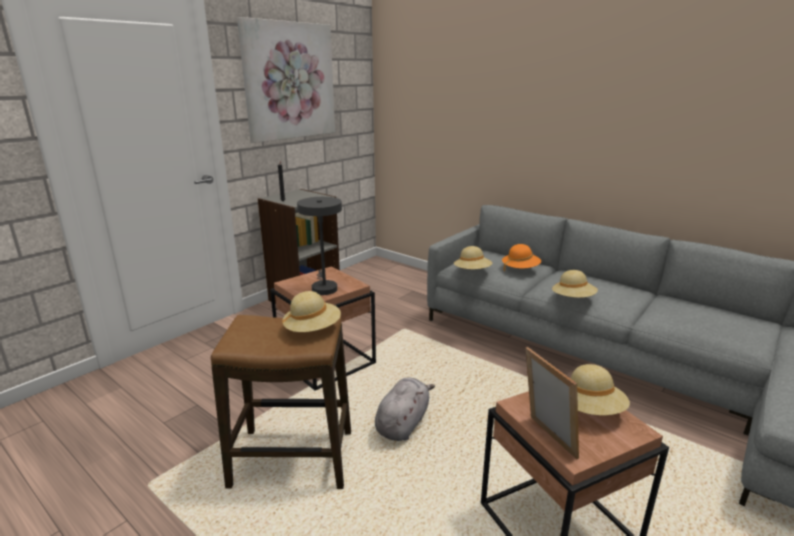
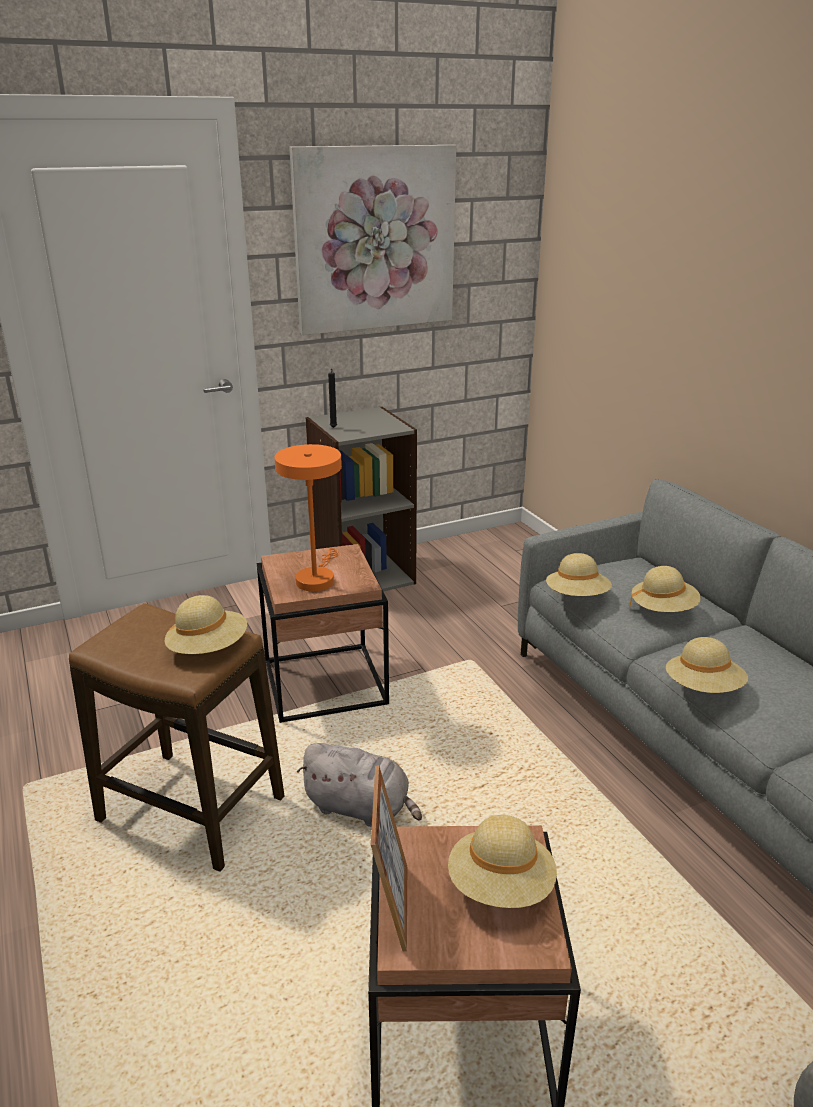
camera: 25 degrees right, 5 degrees up
(323, 287) = (316, 578): grey table lamp -> orange table lamp
(403, 423) = (360, 808): grey plush toy -> grey plush toy turned 60 degrees clockwise
(520, 269) = (663, 609): orange hat -> beige hat

